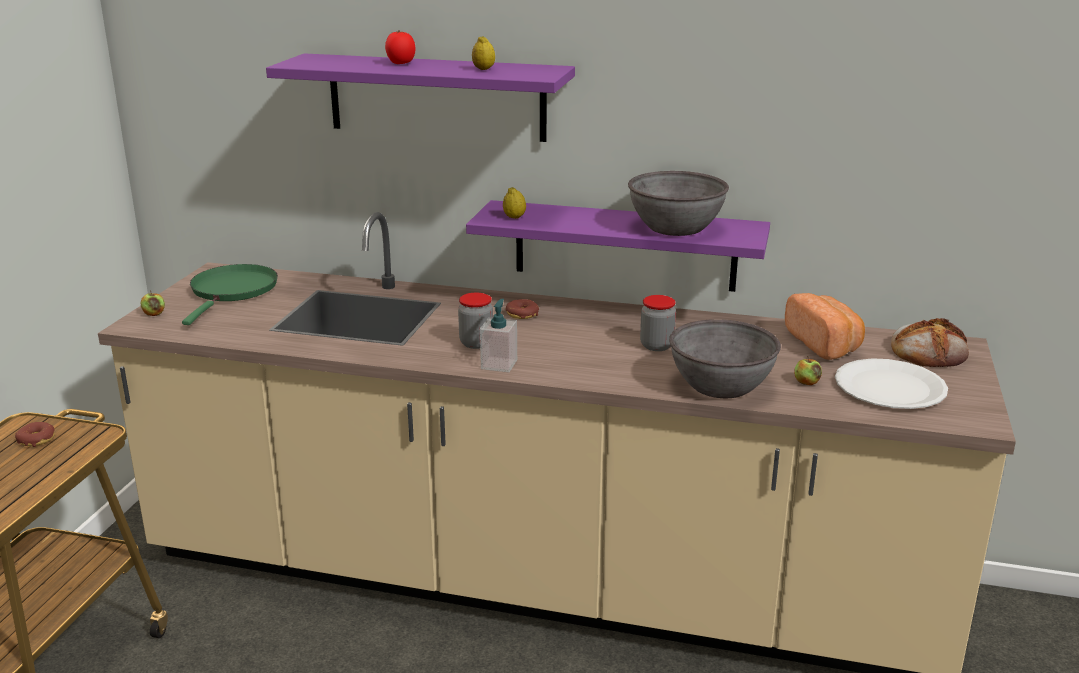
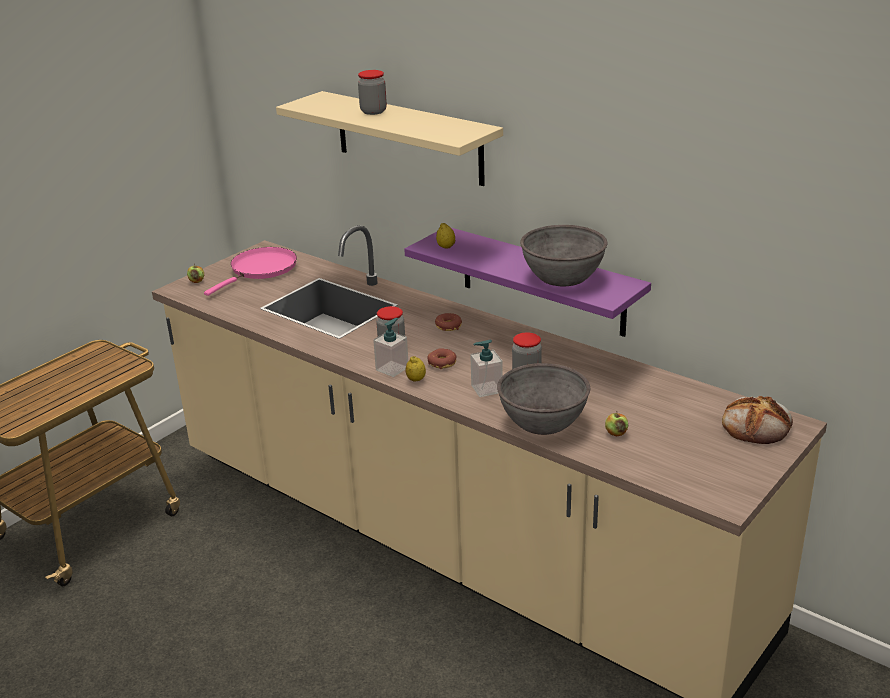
camera: 25 degrees right, 5 degrees up
(36, 439) = (97, 362): donut -> donut (442, 363)
(232, 291) = (261, 269): green frying pan -> pink frying pan
(400, 63) = (373, 111): tomato -> jar
(436, 97) = (408, 138): purple shelf -> beige shelf
(483, 69) = (425, 125): lemon -> lemon (416, 380)
(627, 366) = (486, 389): none -> soap dispenser
(825, 344) = (669, 400): bread -> none
(890, 387) = (683, 452): white plate -> none

